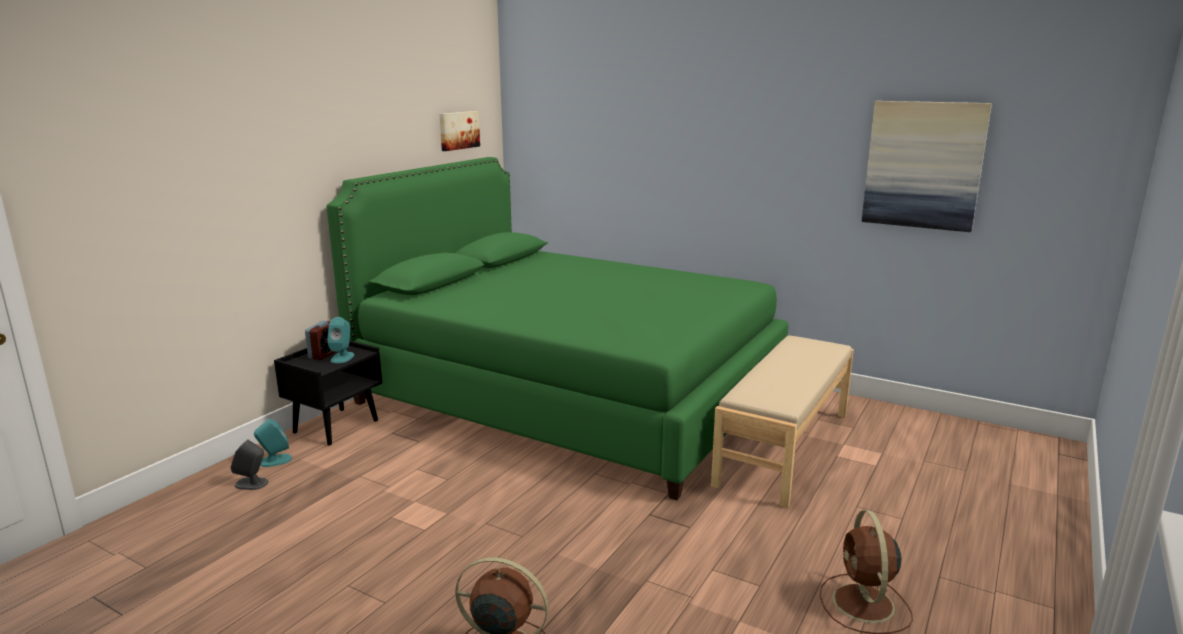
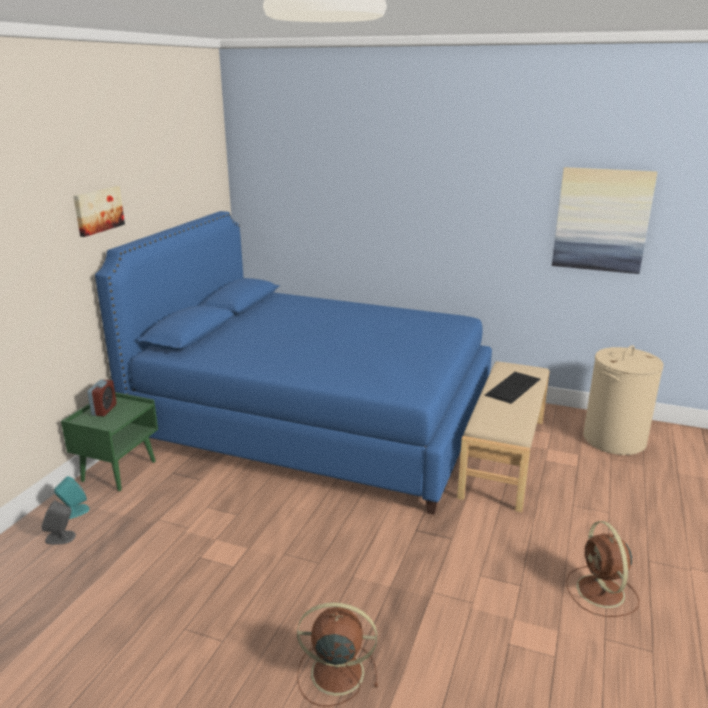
camera: 10 degrees left, 5 degrees up
(336, 426) = (119, 470): black nightstand -> green nightstand
(342, 357) = (123, 412): turquoise speaker -> none
(458, 130) = (195, 190): picture -> picture (98, 210)
(570, 395) = (316, 421): green bed -> blue bed
(798, 361) = (513, 386): none -> keyboard
(934, 440) = (614, 439): none -> beige laundry basket

